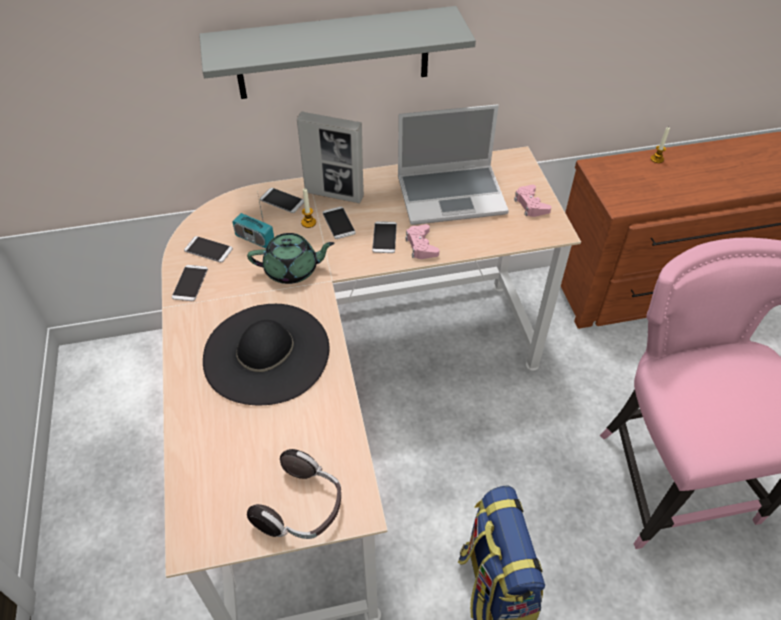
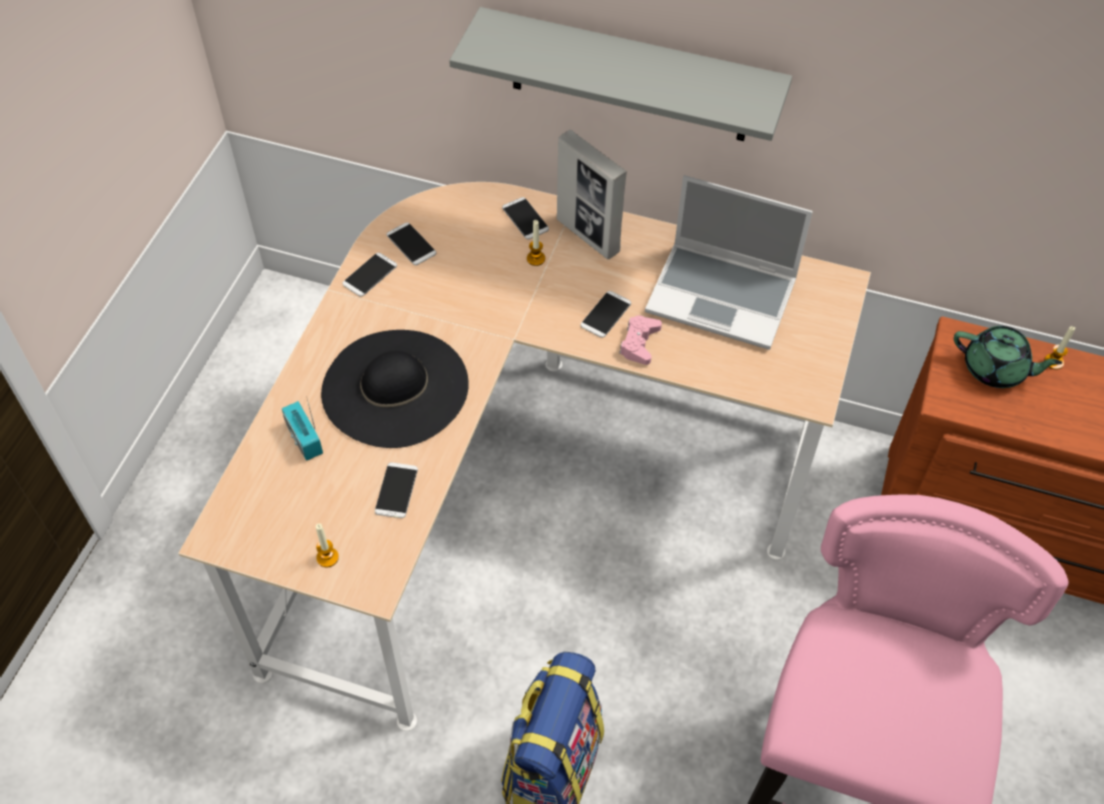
camera: 30 degrees right, 5 degrees up
(255, 238) = (466, 252): radio -> radio (304, 439)
(292, 270) = (481, 307): green teapot -> green teapot (995, 369)
(302, 508) = (327, 557): headphones -> candle
(338, 223) = (568, 274): phone -> phone (396, 490)
(530, 205) = (808, 351): pink game controller -> none

